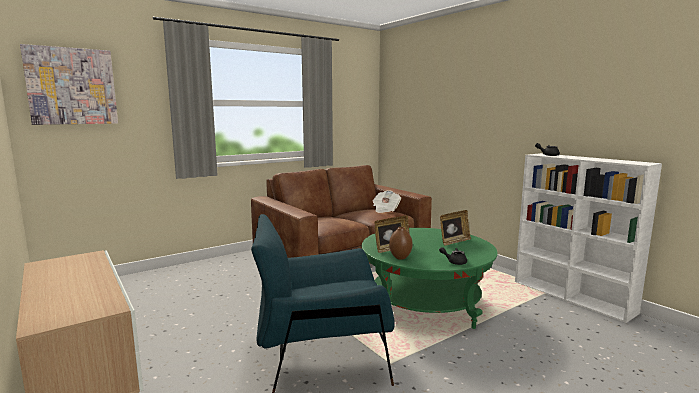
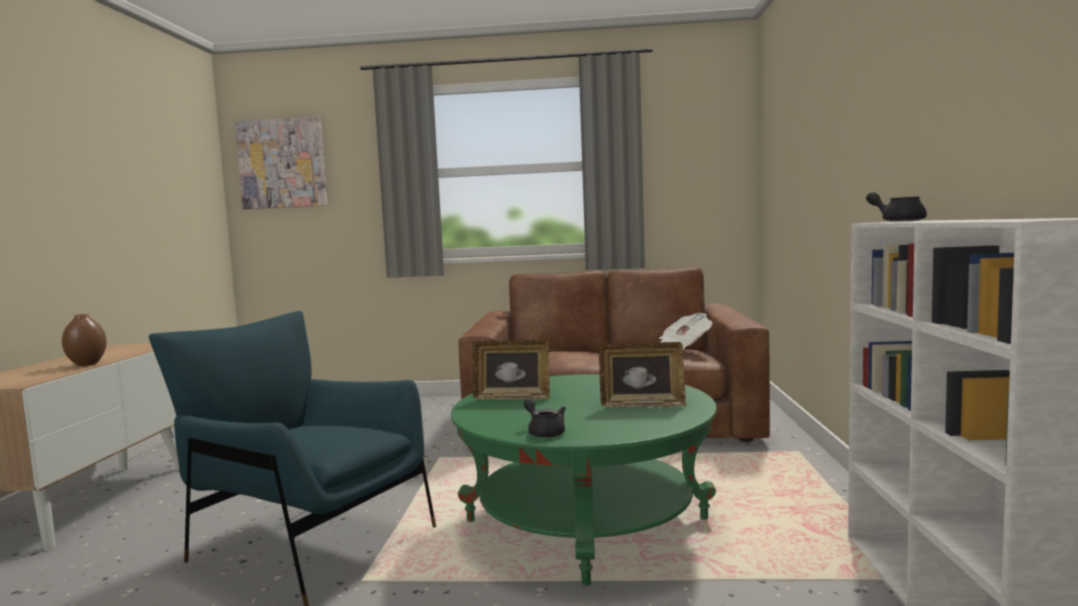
camera: 40 degrees right, 5 degrees down
(400, 258) = (485, 411): brown vase -> brown vase (86, 364)

